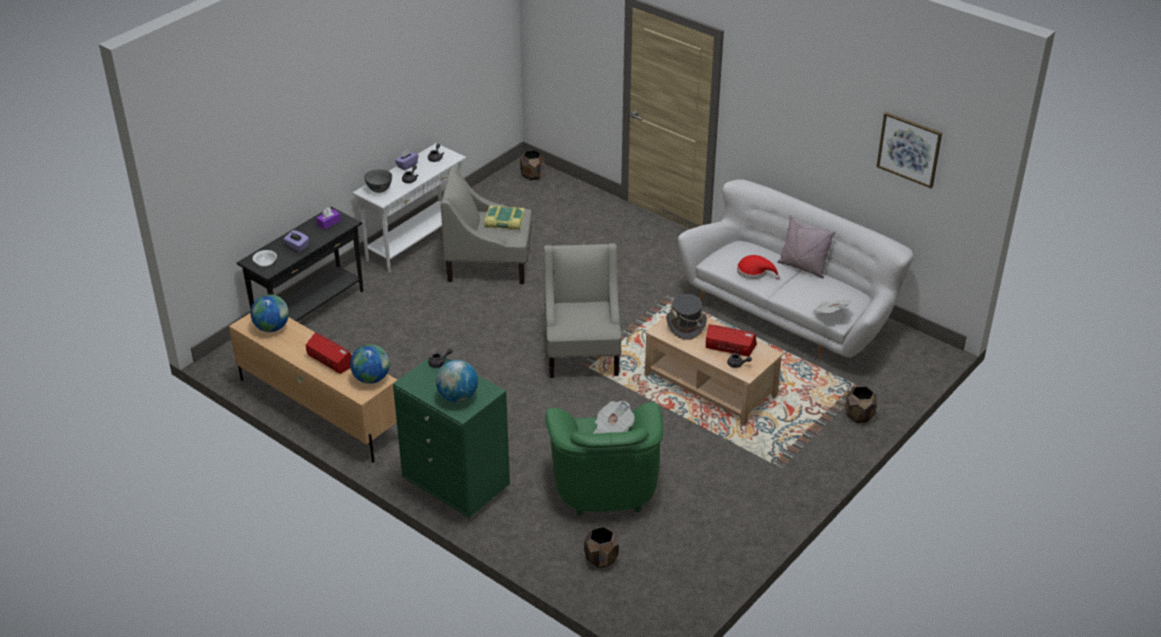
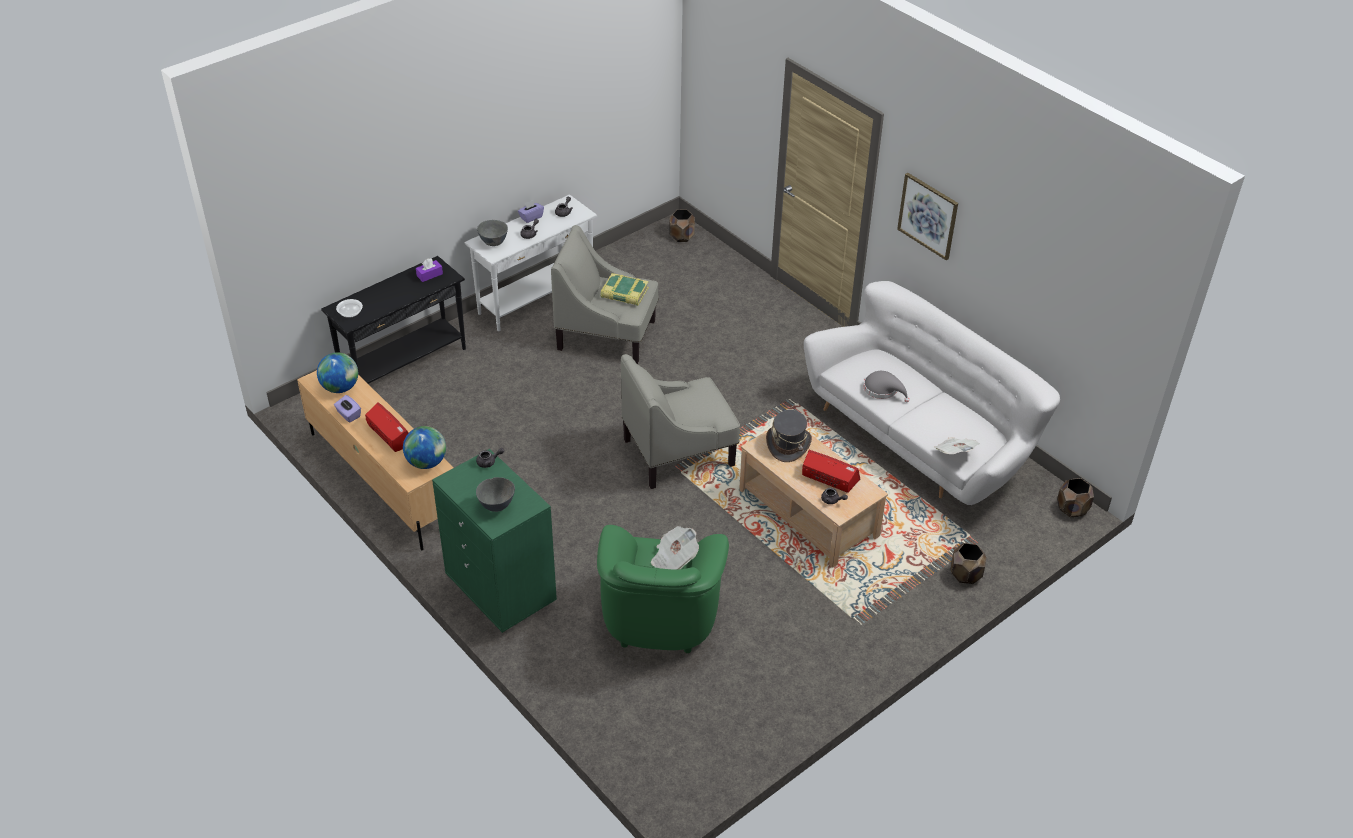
camera: 10 degrees right, 5 degrees up
(297, 246) = (388, 298): purple tissue box -> purple tissue box (348, 415)
(457, 397) = (496, 506): globe -> grey bowl
(582, 351) = (679, 452): grey armchair -> grey armchair turned 120 degrees counterclockwise
(601, 559) = (633, 703): brown planter -> brown planter (1072, 509)
(754, 272) = (883, 390): red hat -> grey hat
(803, 267) = (939, 391): purple pillow -> none
(909, 149) = (1068, 281): picture -> picture (928, 215)

